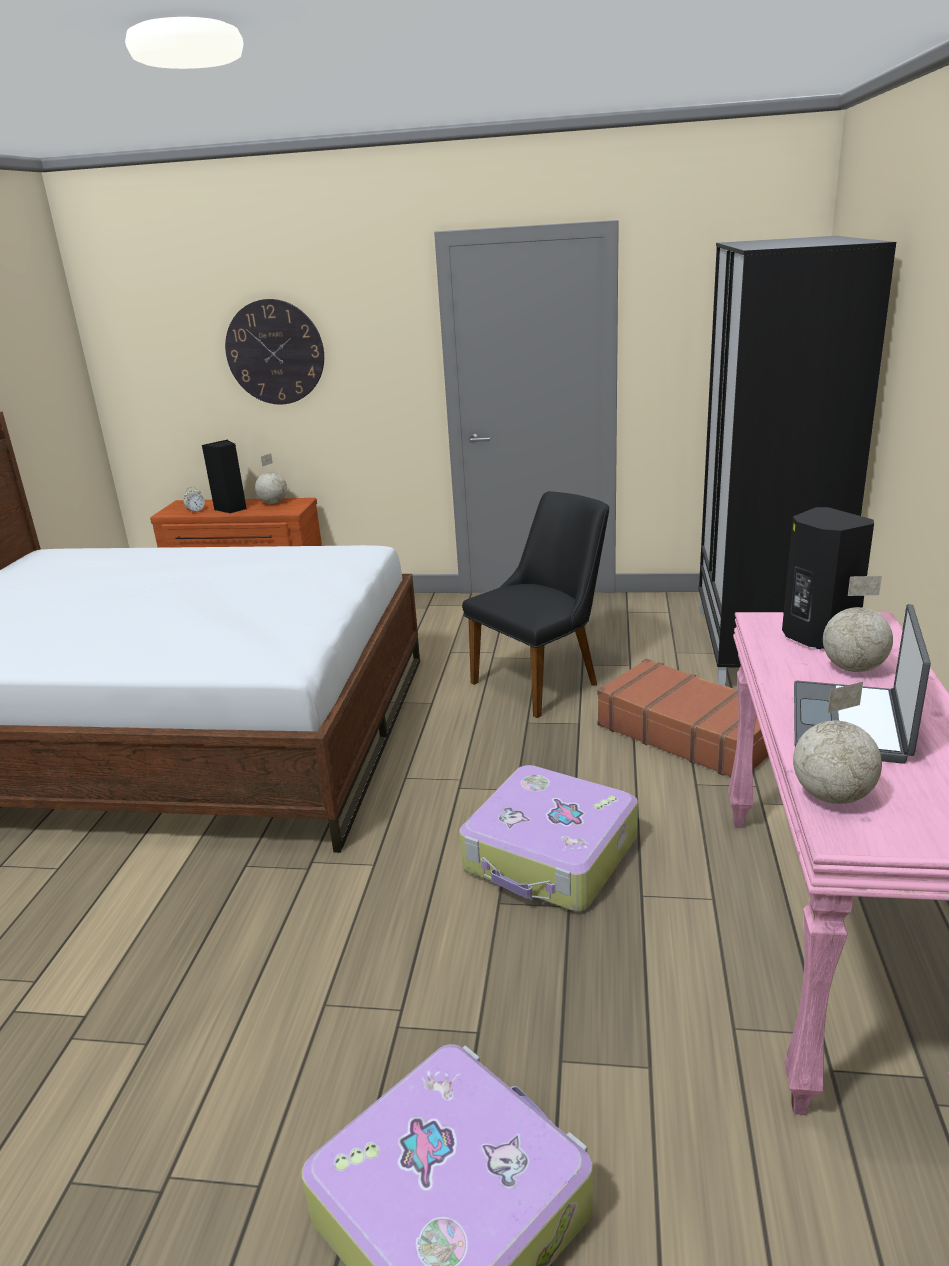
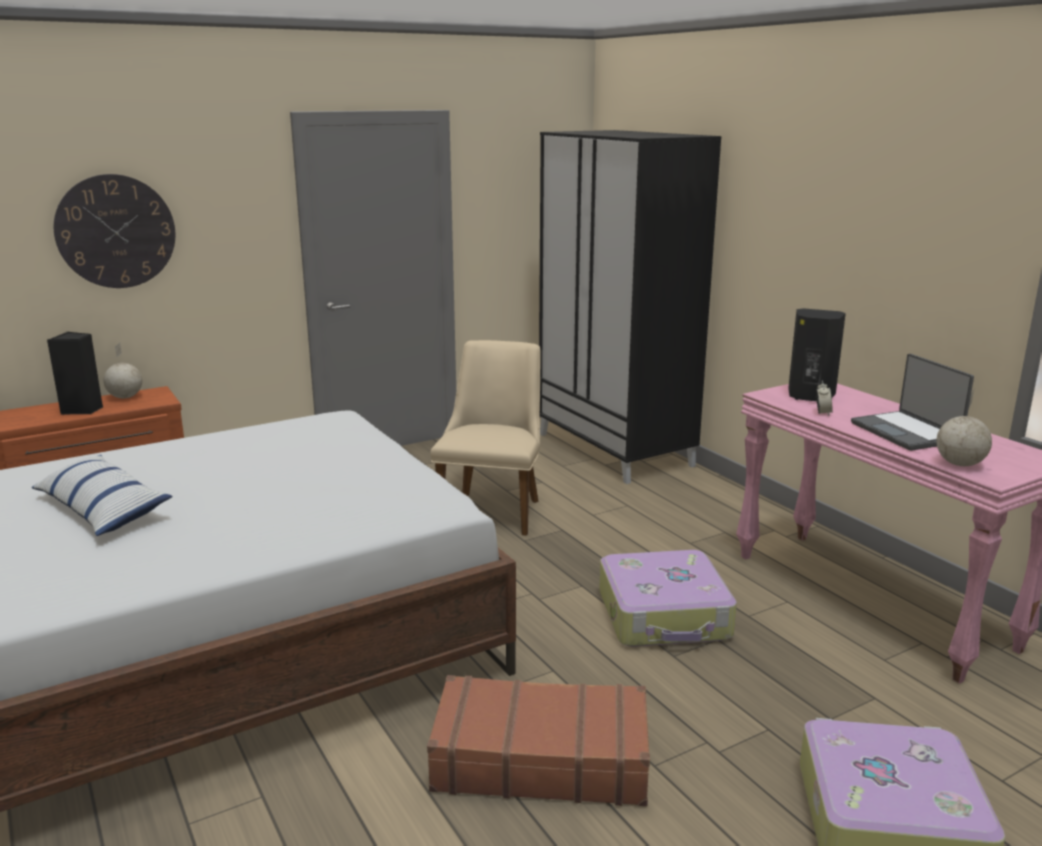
camera: 40 degrees left, 5 degrees down
(86, 595) = (102, 509): none -> pillow
(196, 511) = (37, 419): alarm clock -> alarm clock (822, 413)
(544, 680) = (494, 508): black chair -> beige chair
(689, 733) = (643, 514): brown suitcase -> brown suitcase (540, 759)
(854, 668) = (857, 407): globe -> none

